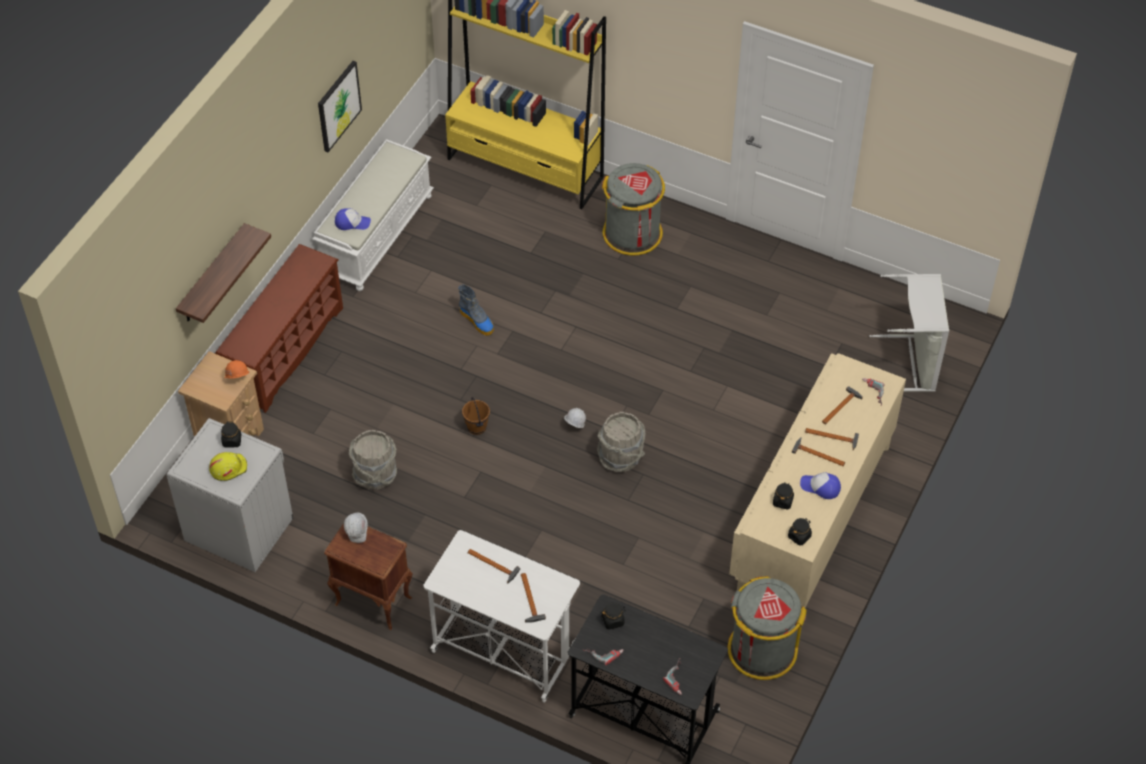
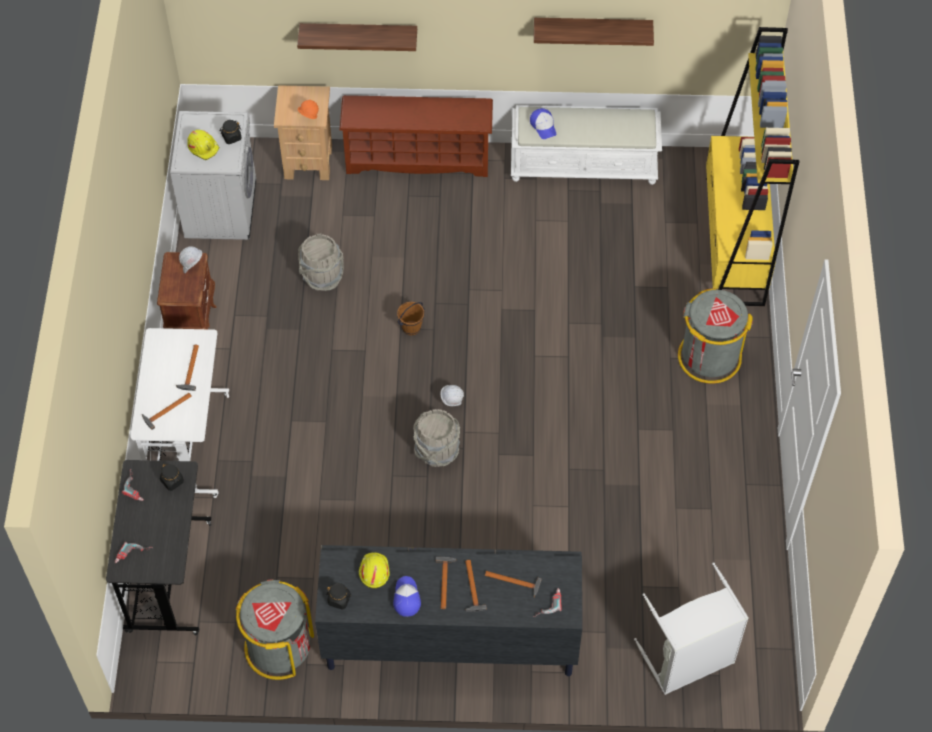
camera: 65 degrees right, 5 degrees up
(338, 106) = (592, 29): picture -> shelf
(477, 321) = (530, 279): boot -> none
(782, 501) = (373, 571): black jar -> yellow hard hat
(811, 516) = (450, 635): beige cabinet -> black cabinet

